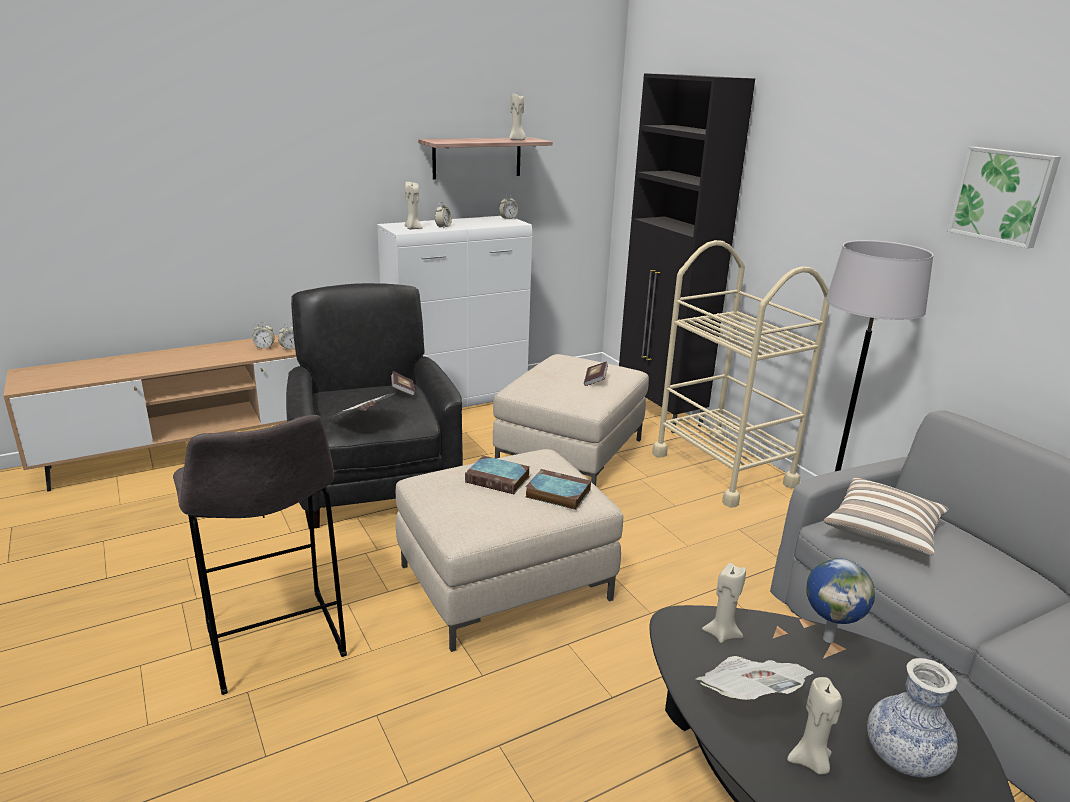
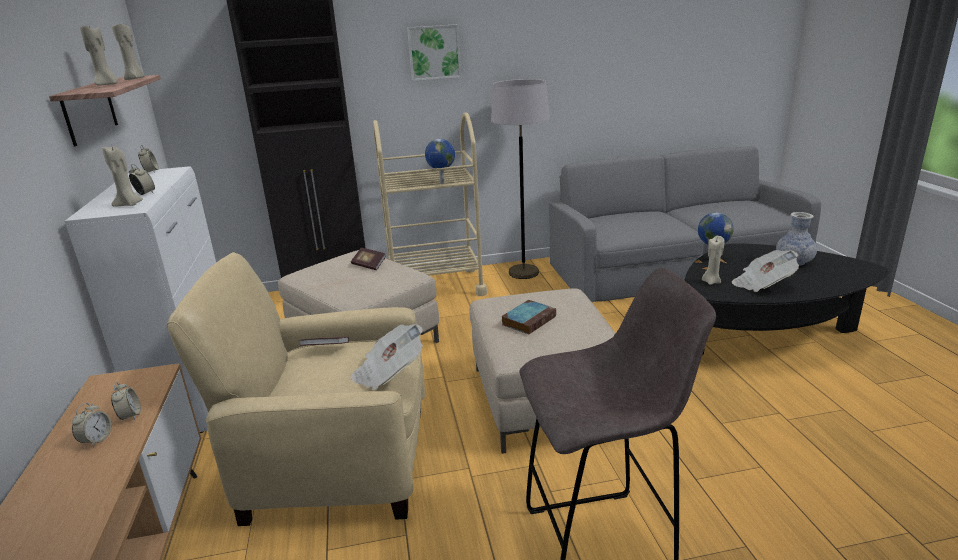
camera: 70 degrees left, 0 degrees up
(375, 482) = (336, 463): black armchair -> beige armchair
(556, 493) = (559, 301): book -> none
(731, 340) = (441, 183): none -> globe
(810, 762) = (804, 280): beige candle -> beige candle (106, 85)
(882, 532) = (615, 229): pillow -> none
(1003, 196) = (548, 37): picture -> picture (434, 52)

